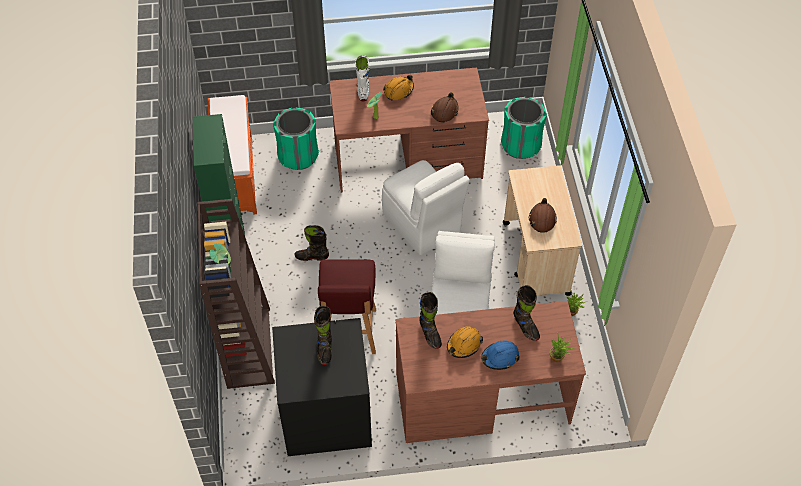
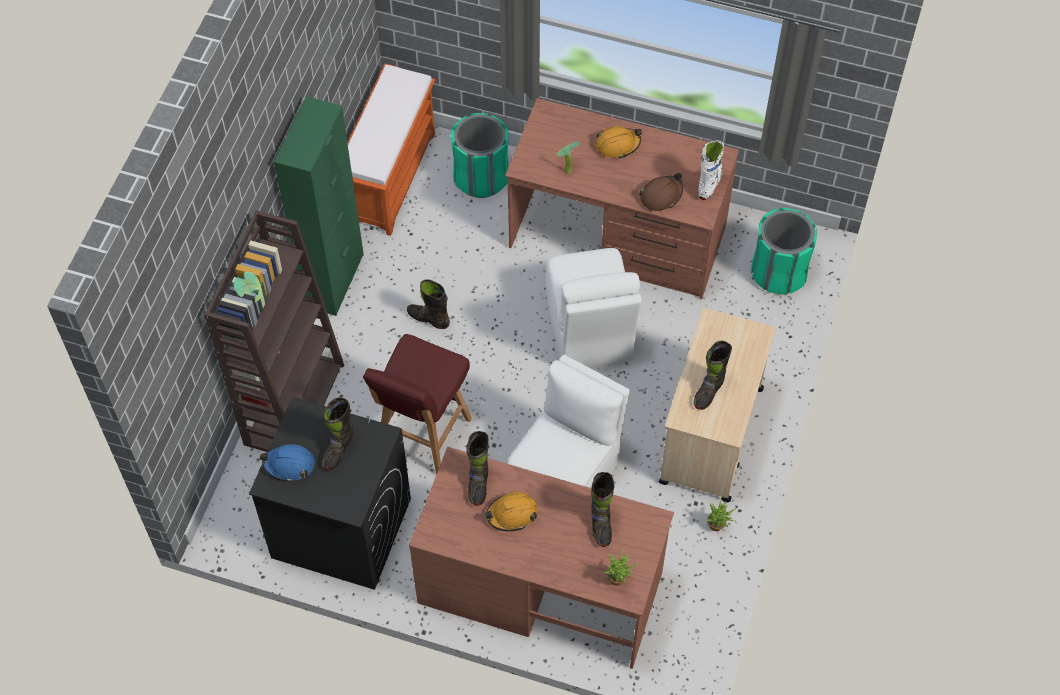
camera: 25 degrees right, 5 degrees up
(363, 90) = (572, 127): white boot -> white boot (709, 183)
(500, 357) = (547, 549): blue hard hat -> blue hard hat (289, 465)
(542, 219) = (708, 391): brown hard hat -> black boot

